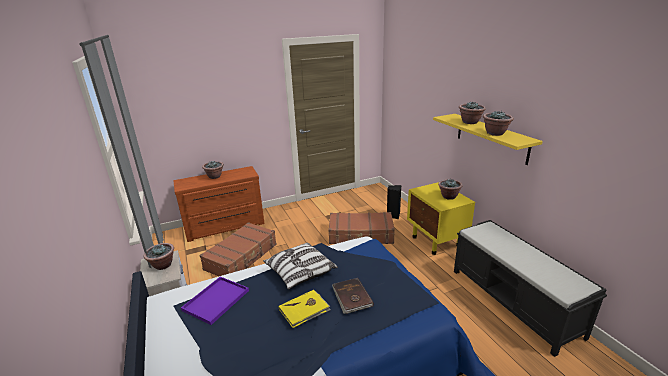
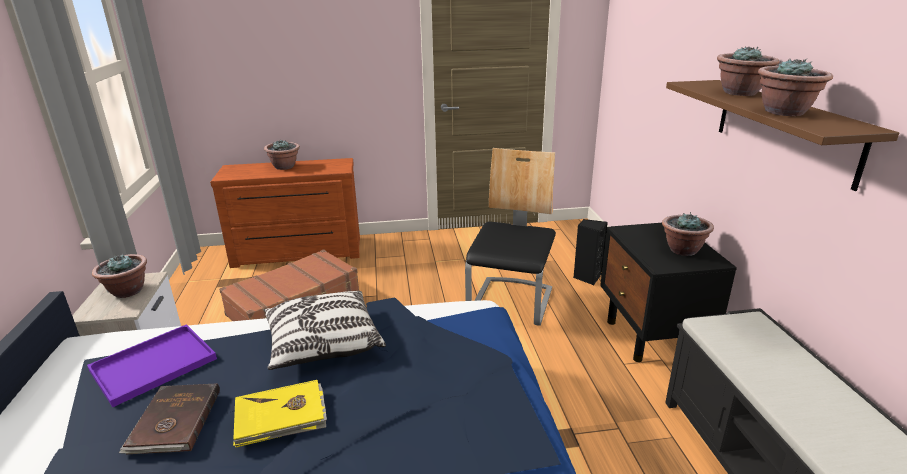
camera: 15 degrees right, 0 degrees up
(351, 297) = (383, 410): brown book -> brown book (174, 421)
(361, 235) = (511, 302): brown suitcase -> chair
(436, 241) = (652, 338): yellow nightstand -> black nightstand
(491, 138) = (784, 129): yellow shelf -> brown shelf

